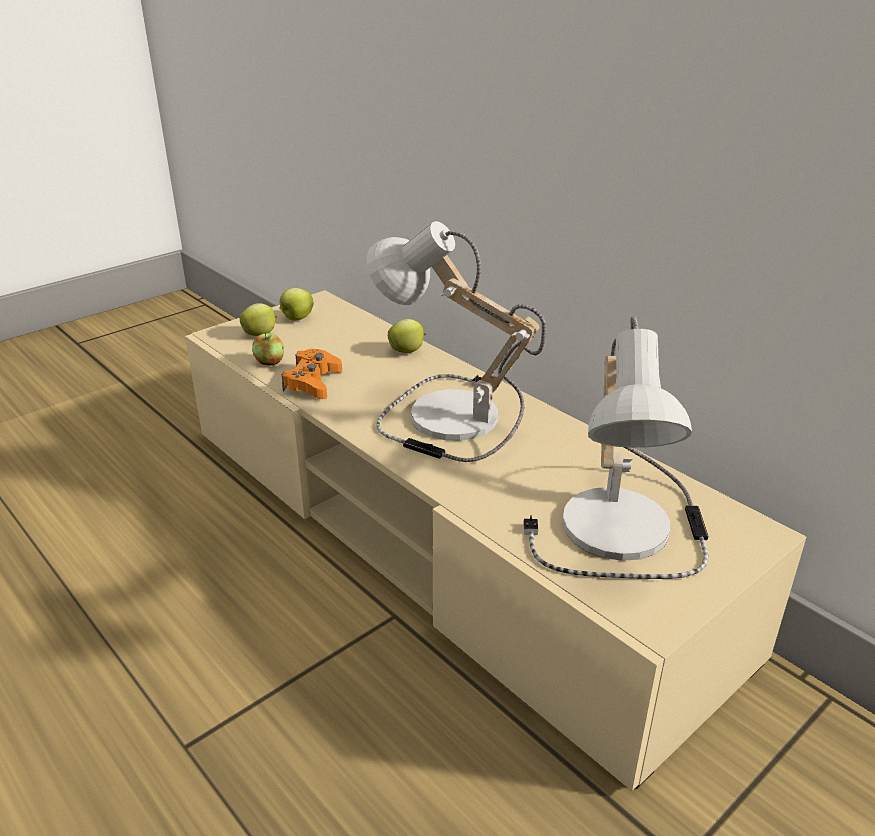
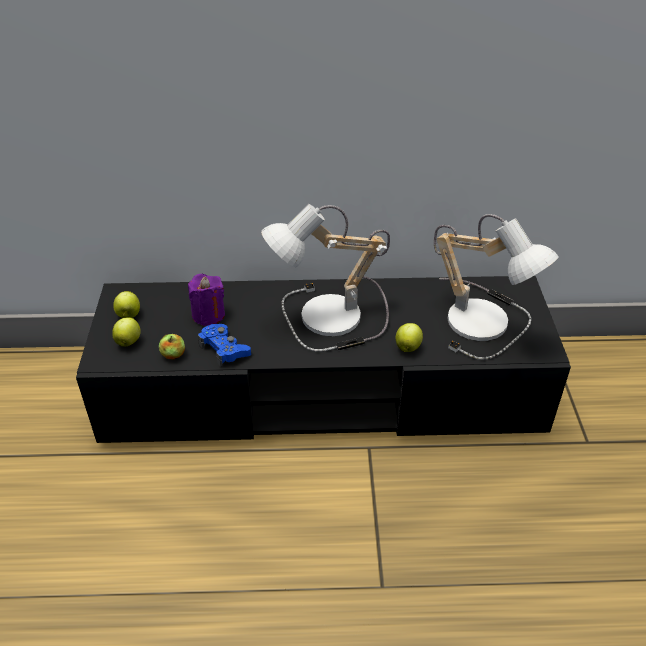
camera: 50 degrees left, 10 degrees up
(312, 382) = (224, 349): orange game controller -> blue game controller
(352, 352) = (208, 315): none -> purple candle
(407, 351) = (237, 293): apple -> apple (408, 347)
(437, 533) = (323, 392): beige tv stand -> black tv stand

